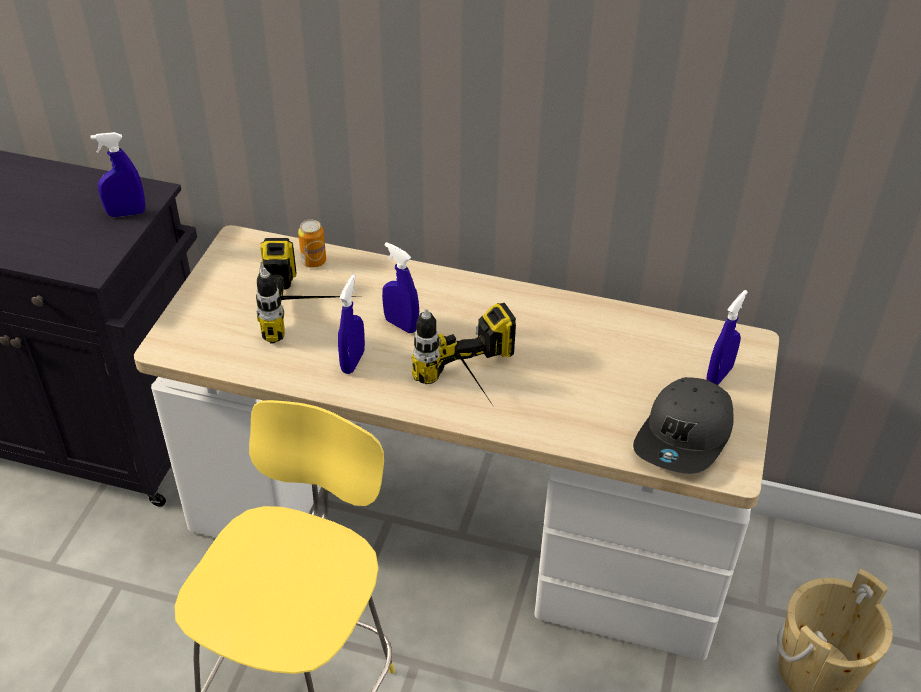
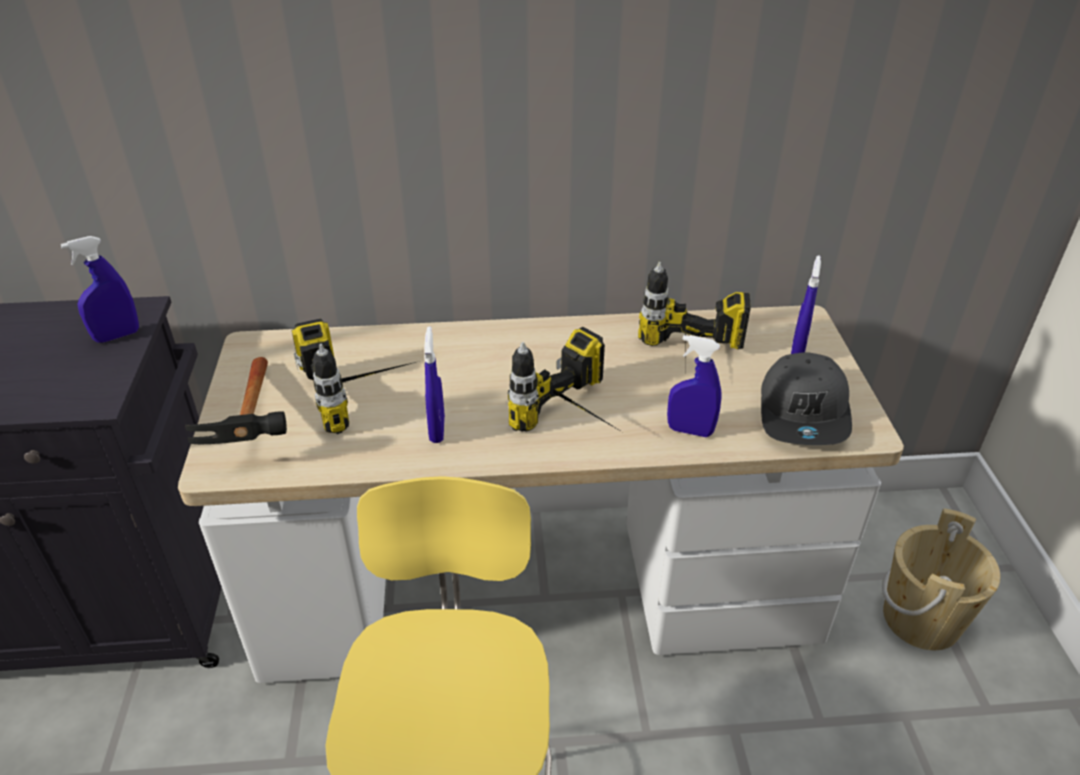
camera: 20 degrees left, 5 degrees down
(210, 324) = (256, 432): none -> hammer
(313, 261) = (344, 345): can -> none
(401, 325) = (469, 382): blue spray bottle -> blue spray bottle (690, 431)
(606, 361) = (689, 365): none -> power drill

